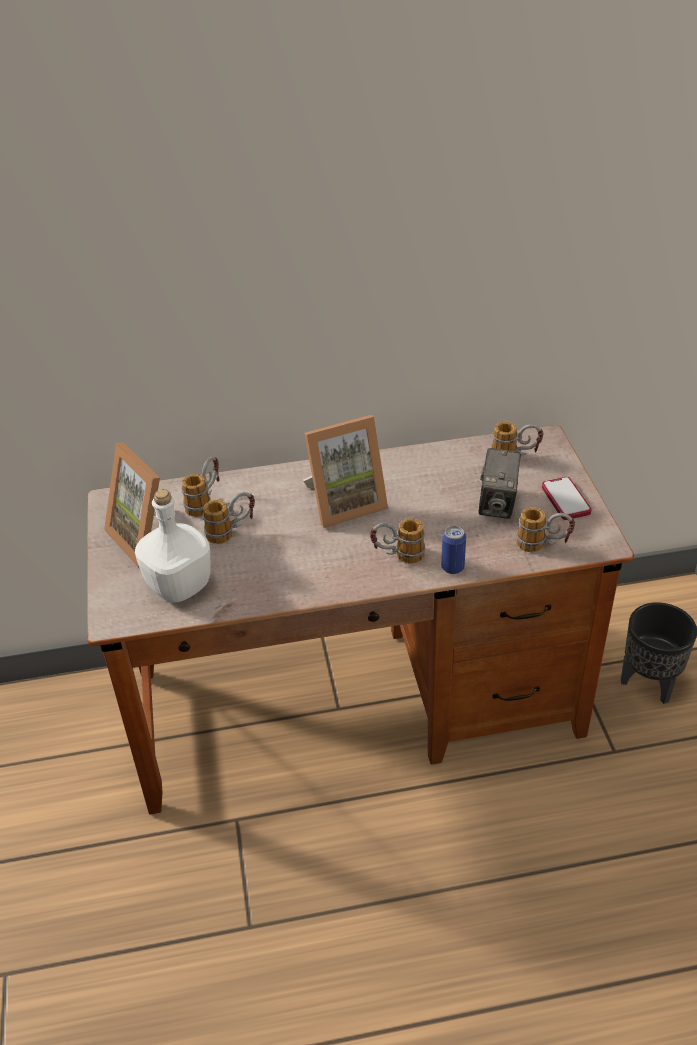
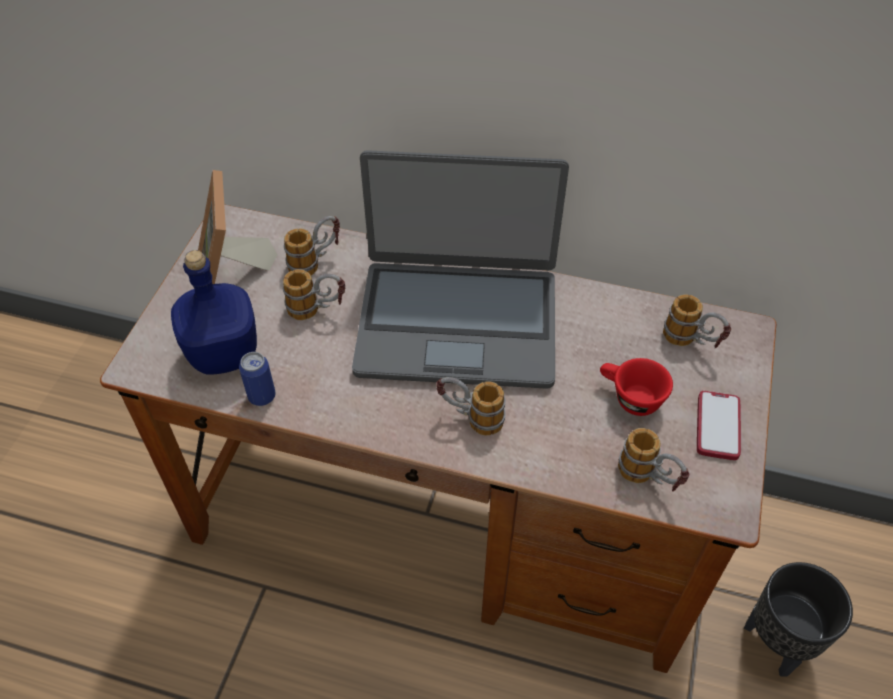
camera: 25 degrees right, 10 degrees up
(178, 587) = (222, 354): white bottle -> blue bottle
(344, 502) = (457, 323): picture frame -> laptop
(452, 567) = (523, 460): can -> can (262, 396)
(497, 504) = (629, 398): camera -> red cup

